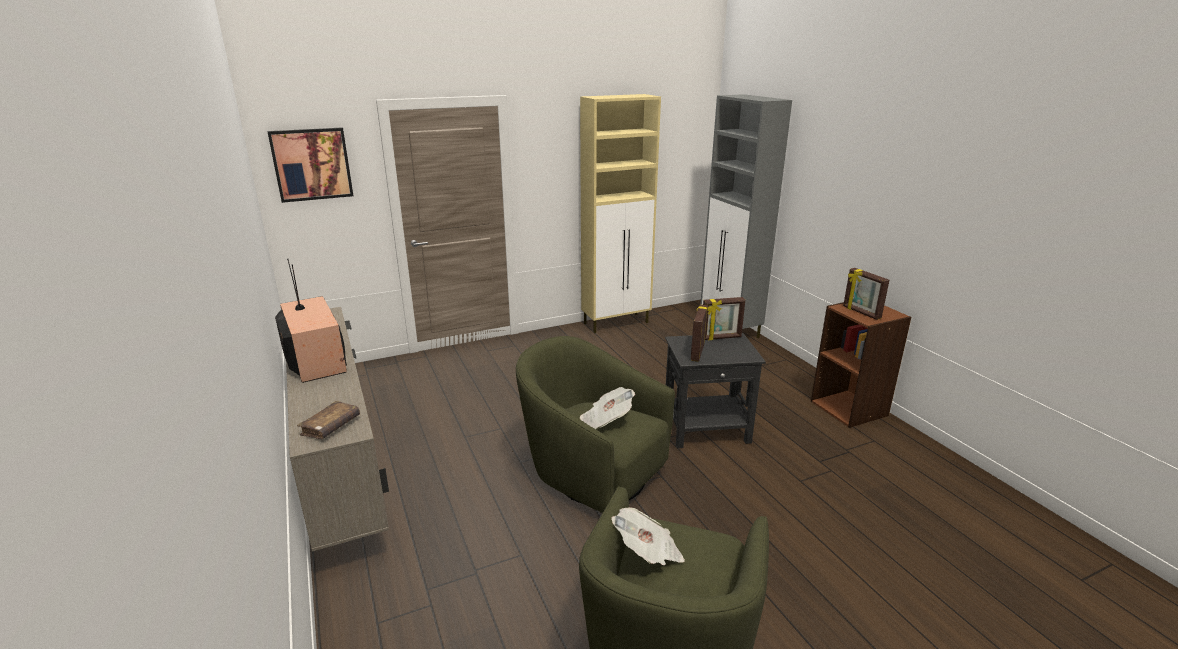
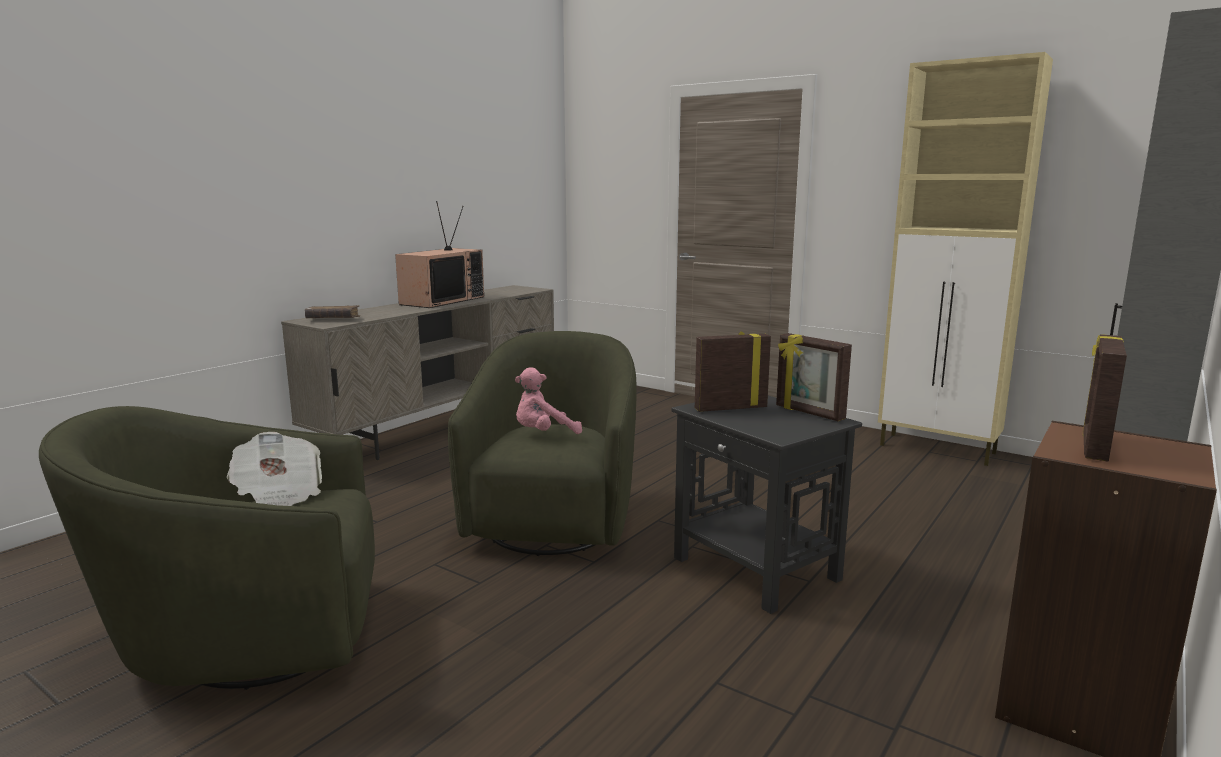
camera: 60 degrees right, 10 degrees down
(312, 164) = (607, 155): picture -> none
(606, 420) = (544, 434): newspaper -> pink plush toy

